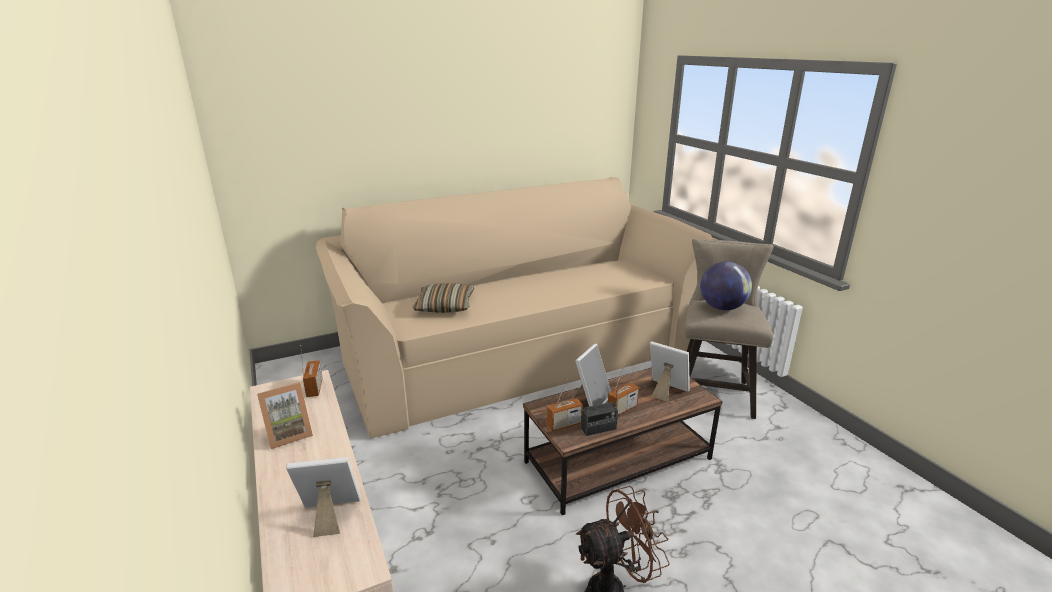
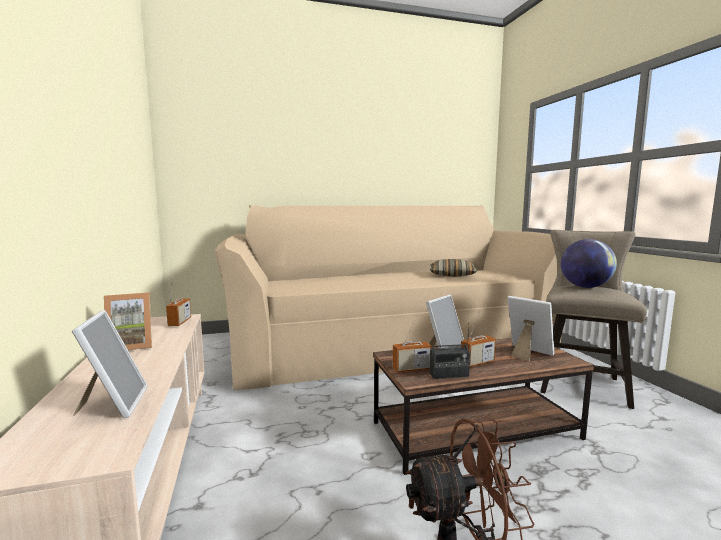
camera: 10 degrees right, 15 degrees down
(329, 516) = (113, 404): picture frame -> picture frame turned 75 degrees clockwise
(445, 306) = (319, 282): pillow -> pillow (452, 275)

